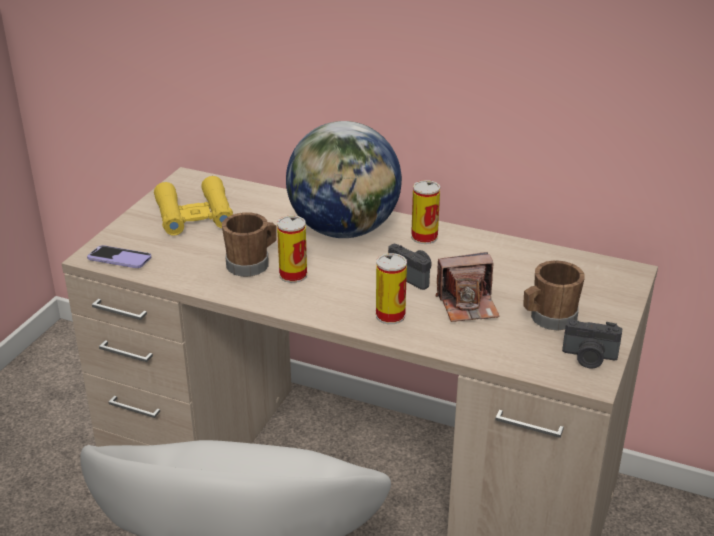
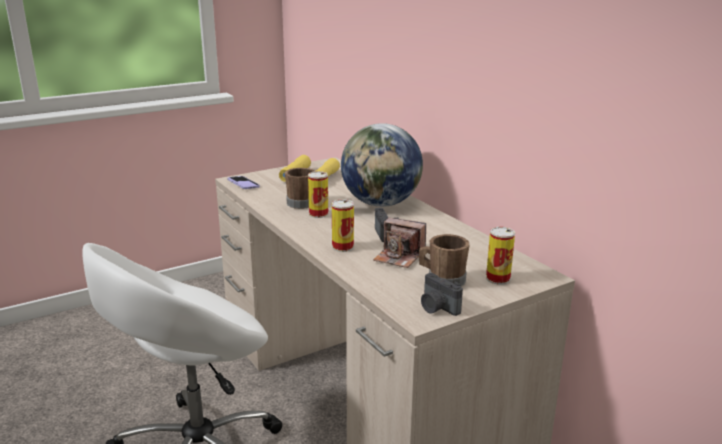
camera: 35 degrees right, 10 degrees down
(424, 237) = (425, 219): can -> can (498, 278)

